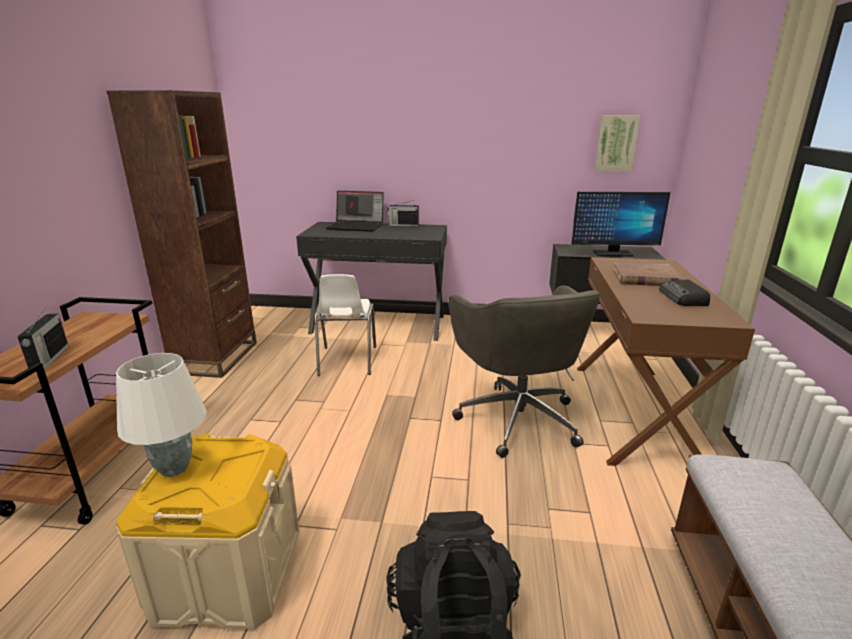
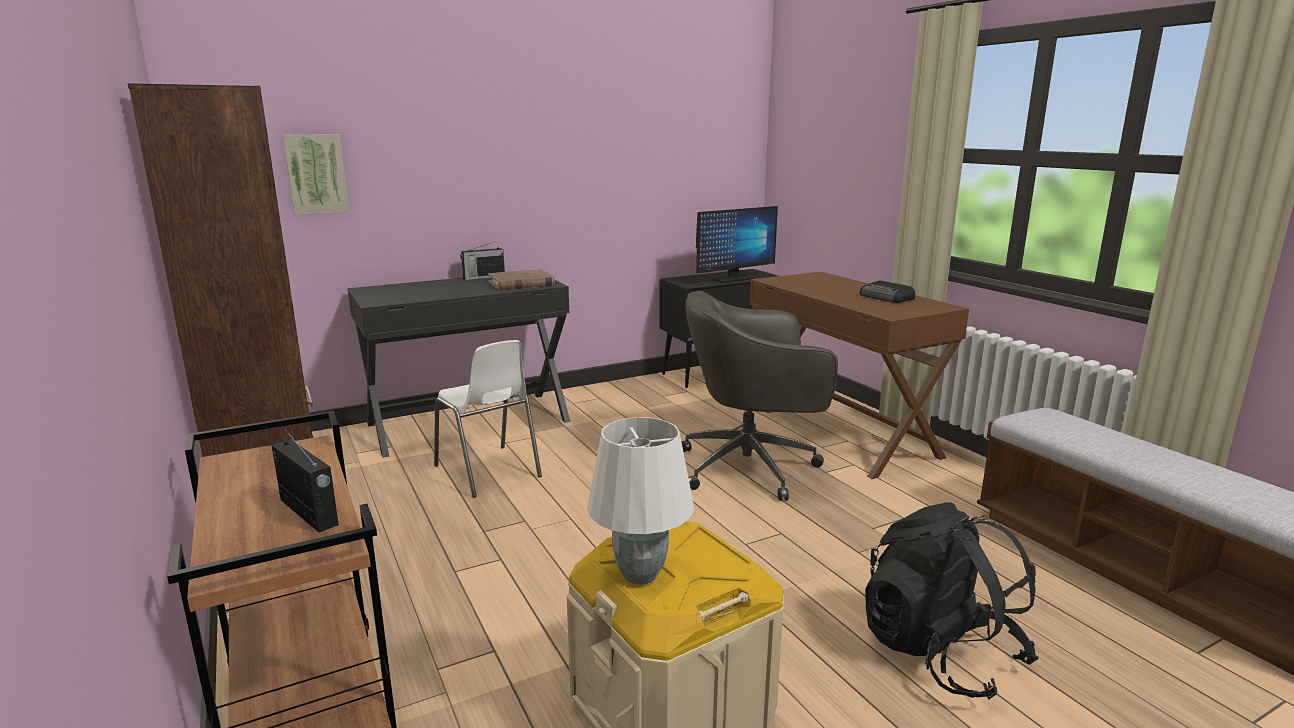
camera: 35 degrees left, 5 degrees down
(356, 226) = (422, 286): laptop -> none
(517, 417) = (752, 467): grey office chair -> grey office chair turned 135 degrees clockwise
(616, 143) = (709, 157): picture -> picture (316, 174)
(645, 278) = (830, 288): brown book -> brown book (521, 284)

